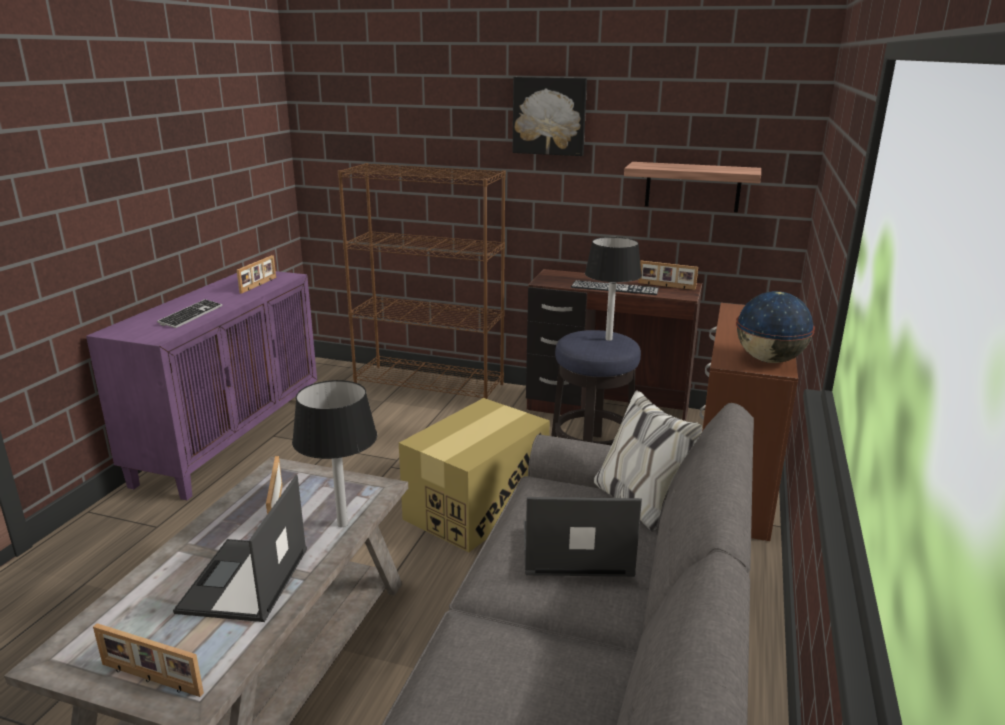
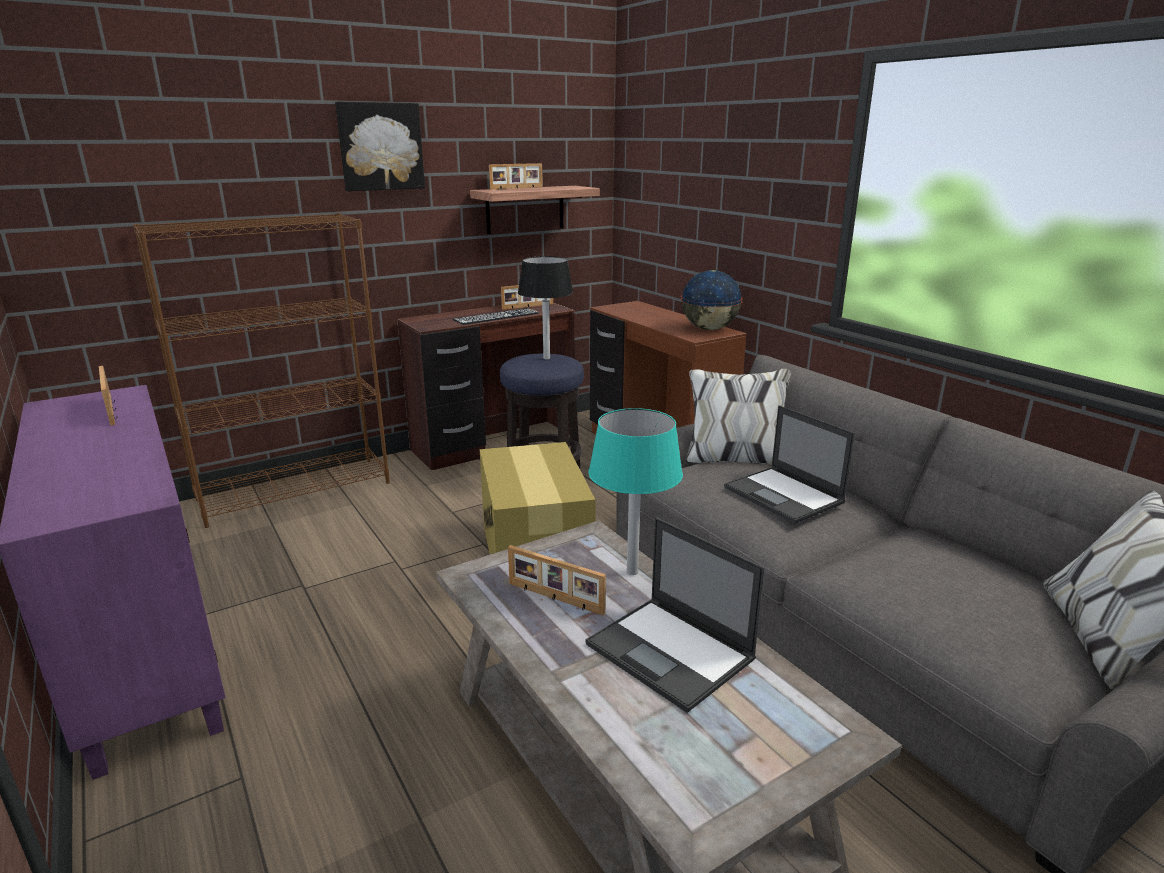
camera: 50 degrees left, 0 degrees up
(150, 680) = (793, 756): picture frame -> picture frame (517, 188)
(191, 315) = (115, 465): keyboard -> none
(342, 524) = (632, 572): black table lamp -> turquoise table lamp
(575, 549) = (784, 495): laptop -> laptop turned 75 degrees counterclockwise

